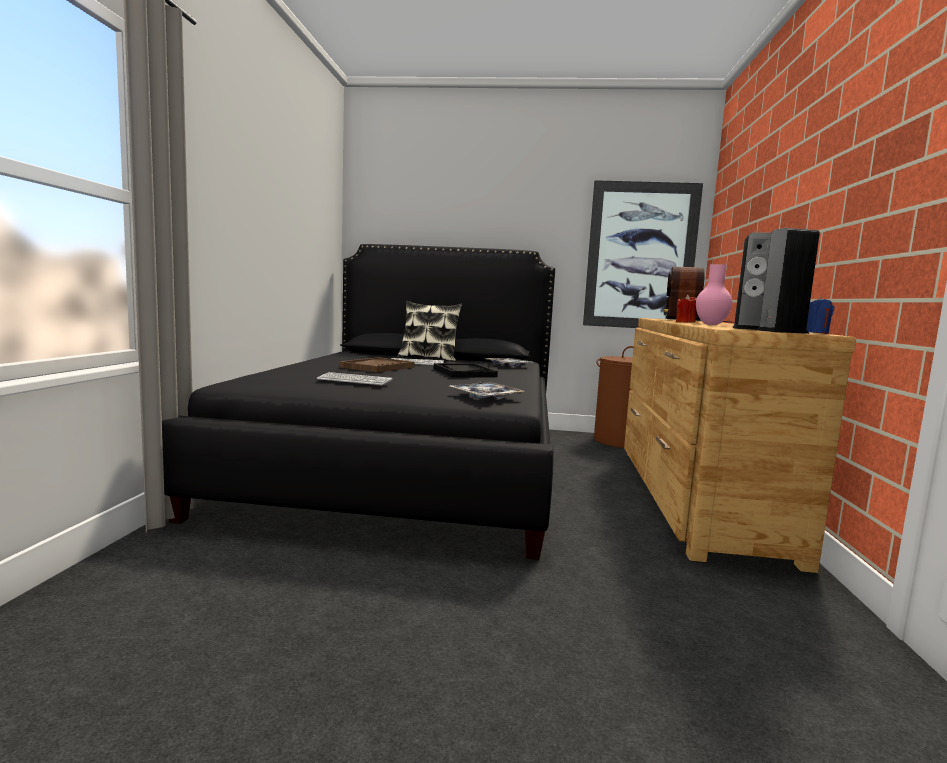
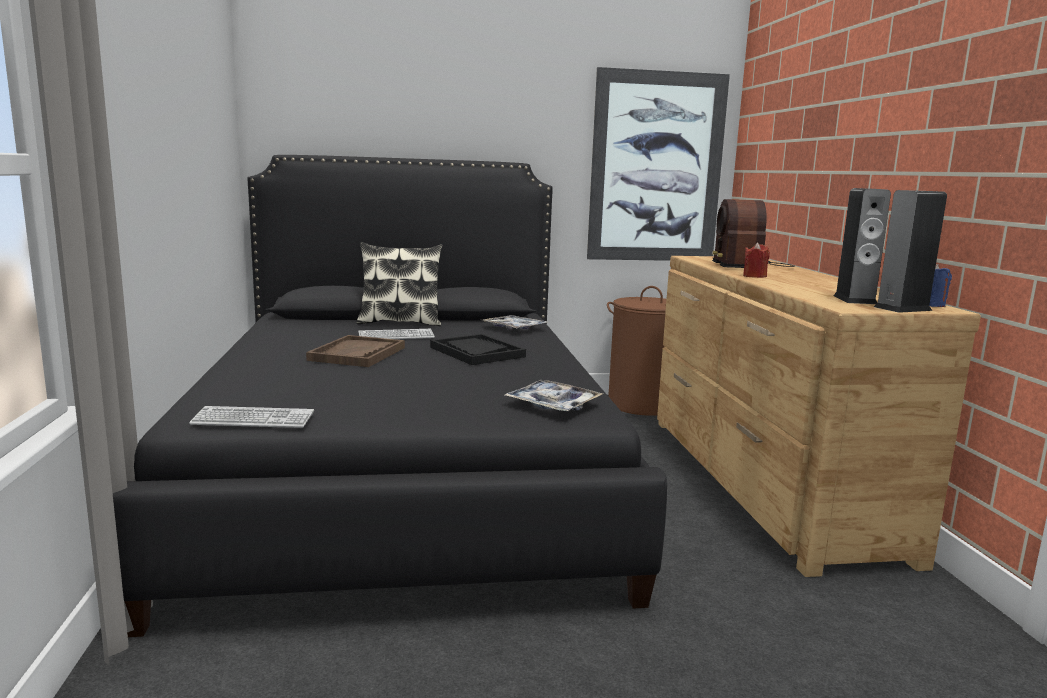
camera: 15 degrees left, 5 degrees up
(354, 380) = (362, 392): keyboard -> keyboard (253, 419)
(710, 324) = (791, 283): pink vase -> none

